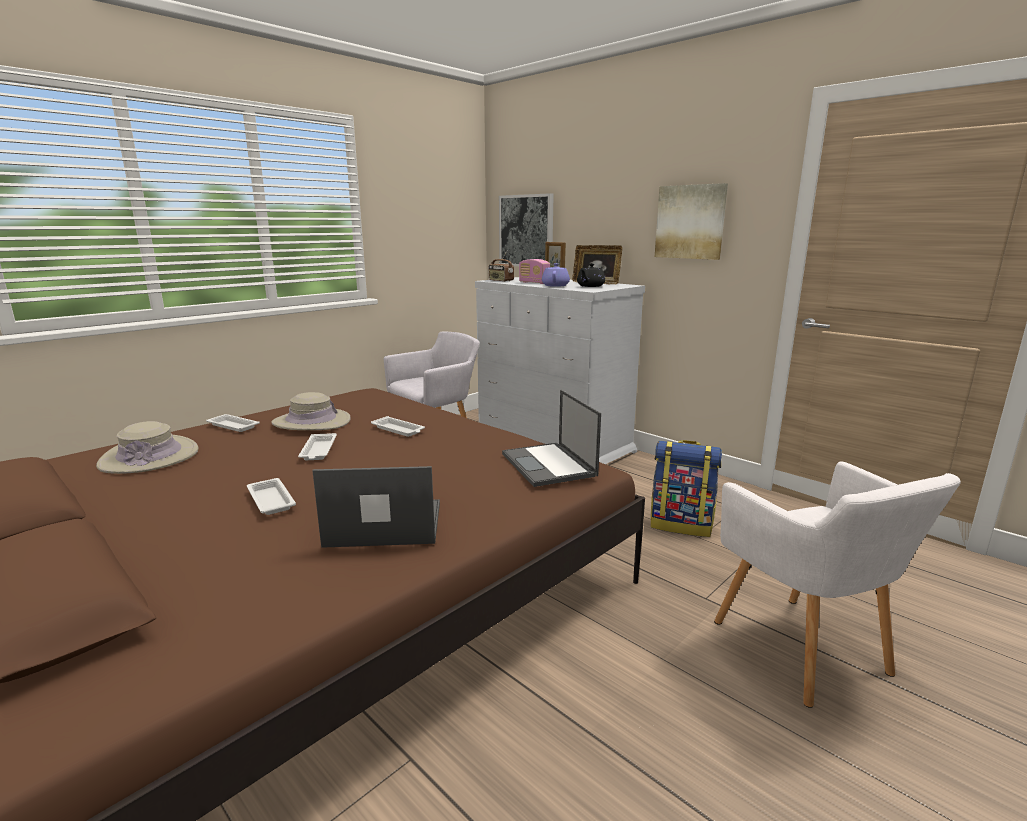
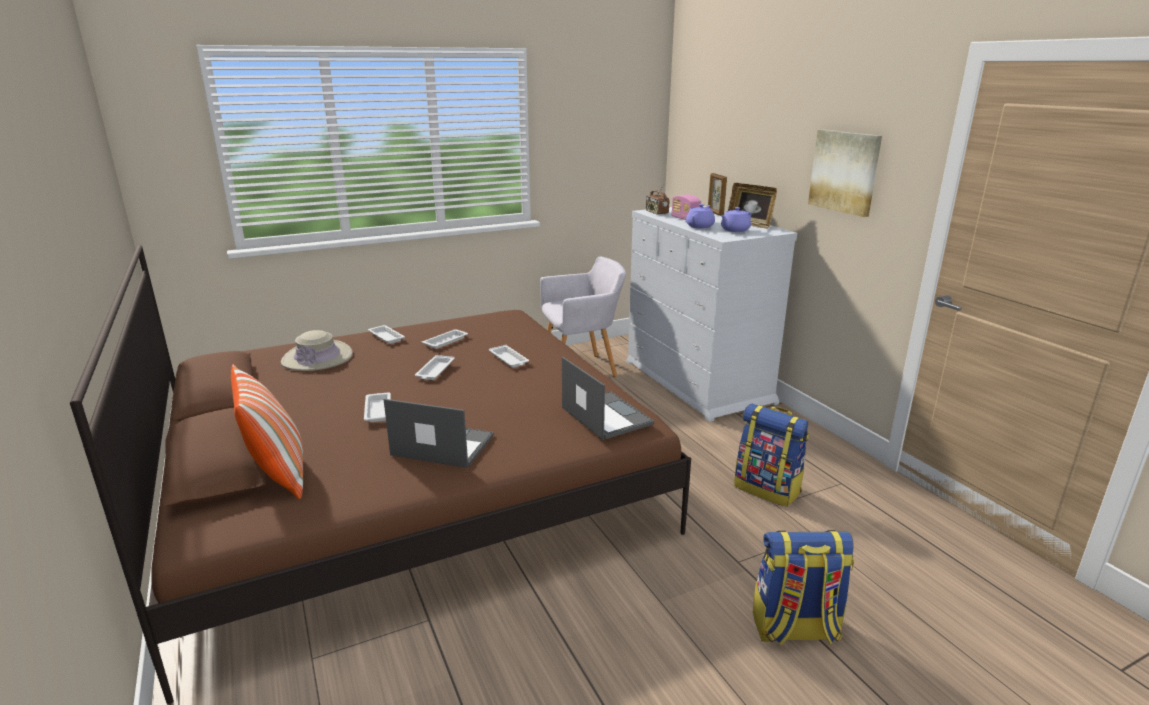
camera: 20 degrees right, 5 degrees up
(162, 603) = (278, 474): none -> pillow
(311, 422) = (446, 341): beige hat -> white tray
(526, 231) = (700, 156): picture -> none
(549, 465) = (605, 415): laptop -> laptop turned 150 degrees clockwise
(590, 286) = (734, 230): black teapot -> purple teapot
(805, 652) = (794, 629): white armchair -> backpack

